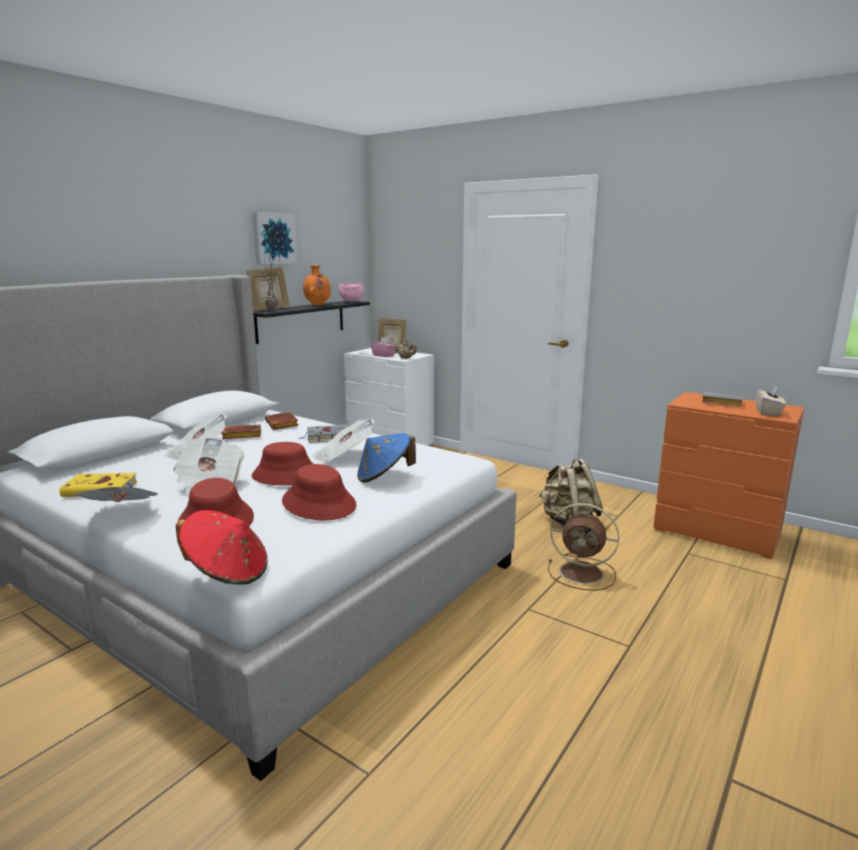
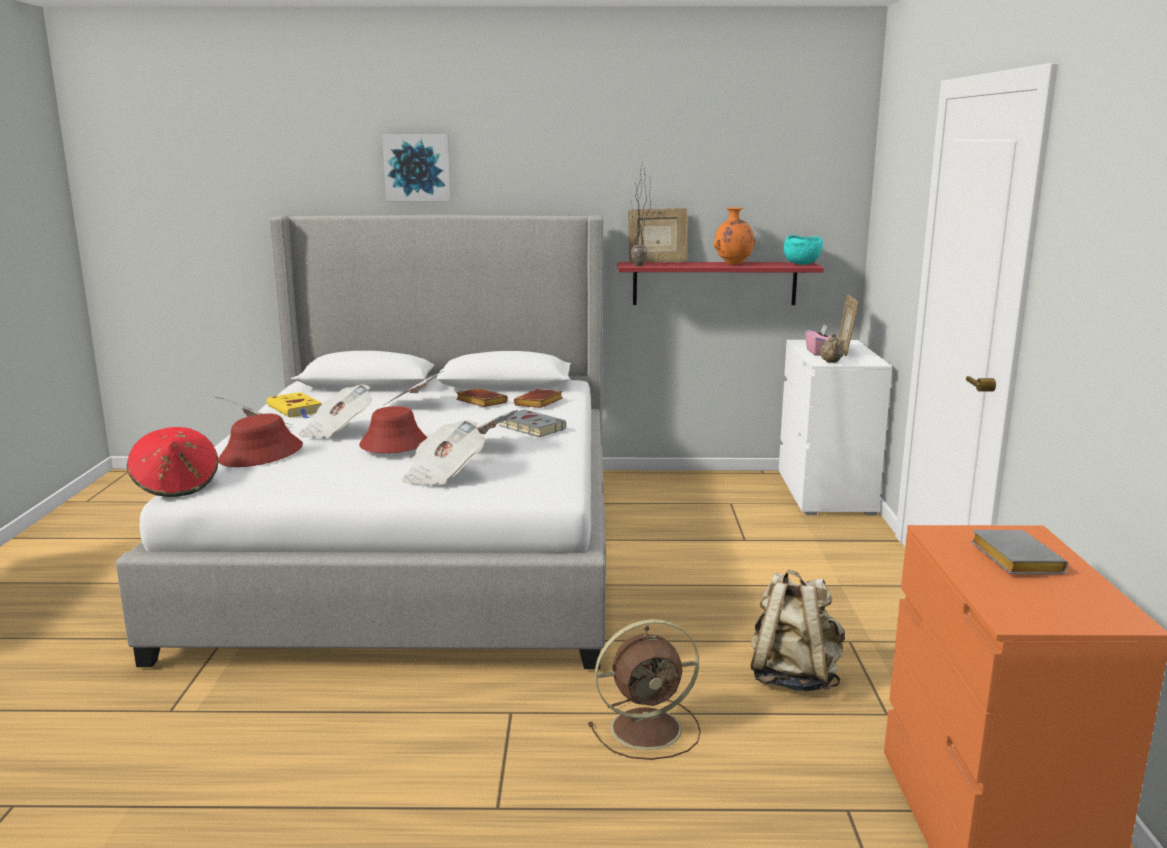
camera: 55 degrees right, 0 degrees up
(273, 238) = (678, 169): picture -> picture (418, 167)
(301, 321) = (714, 283): black shelf -> red shelf
(319, 503) = (337, 471): red hat -> none
(351, 301) = (802, 264): pink bowl -> turquoise bowl
(384, 476) = (443, 475): blue hat -> newspaper
(583, 573) = (649, 728): brown fan -> brown fan turned 90 degrees counterclockwise
(768, 412) = (1030, 603): beige tissue box -> none

